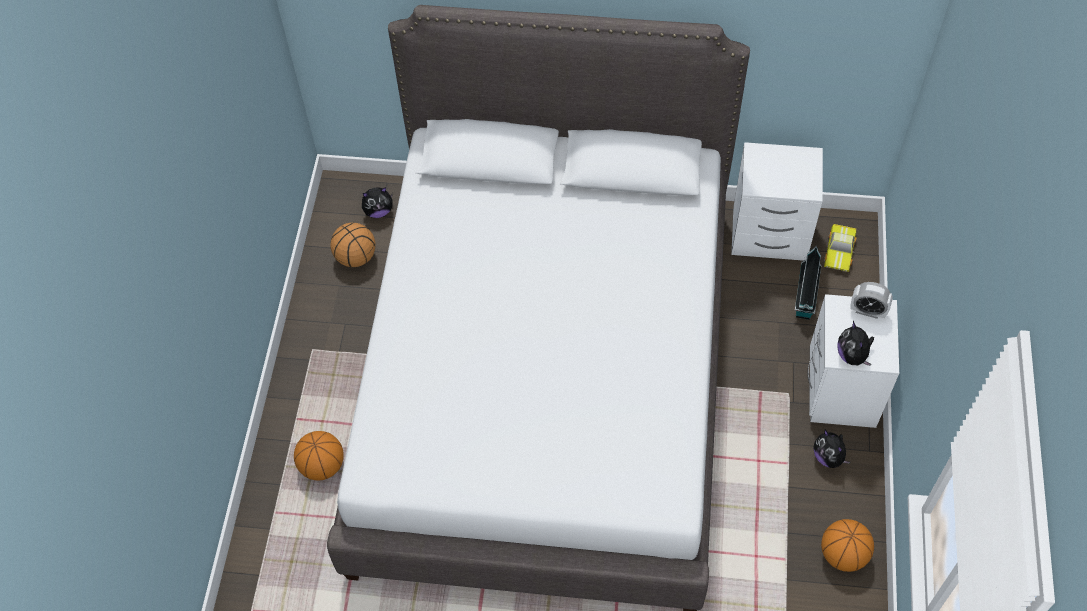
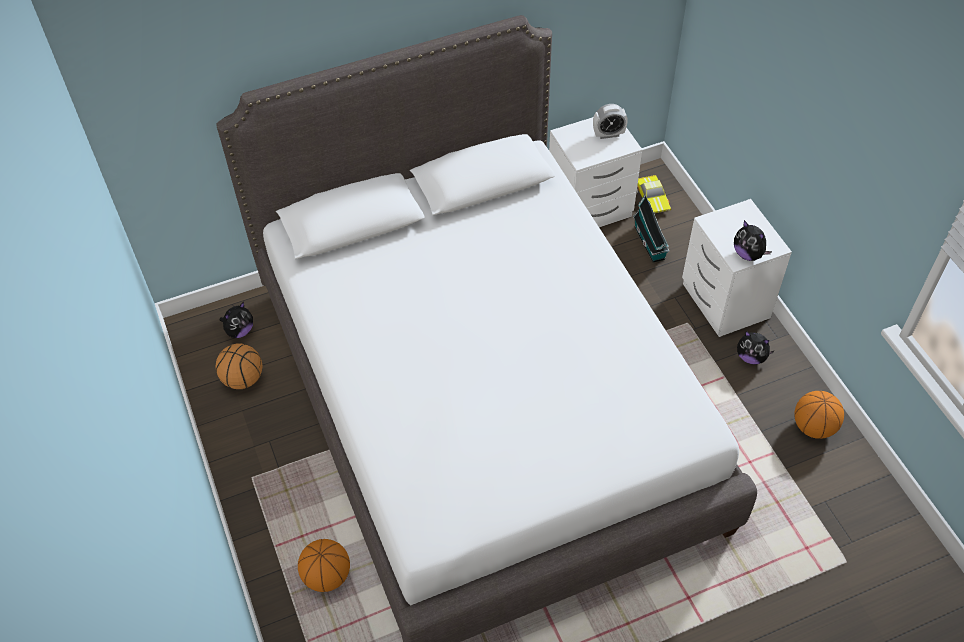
camera: 30 degrees left, 5 degrees down
(867, 311) = (735, 216): alarm clock -> alarm clock (608, 134)

